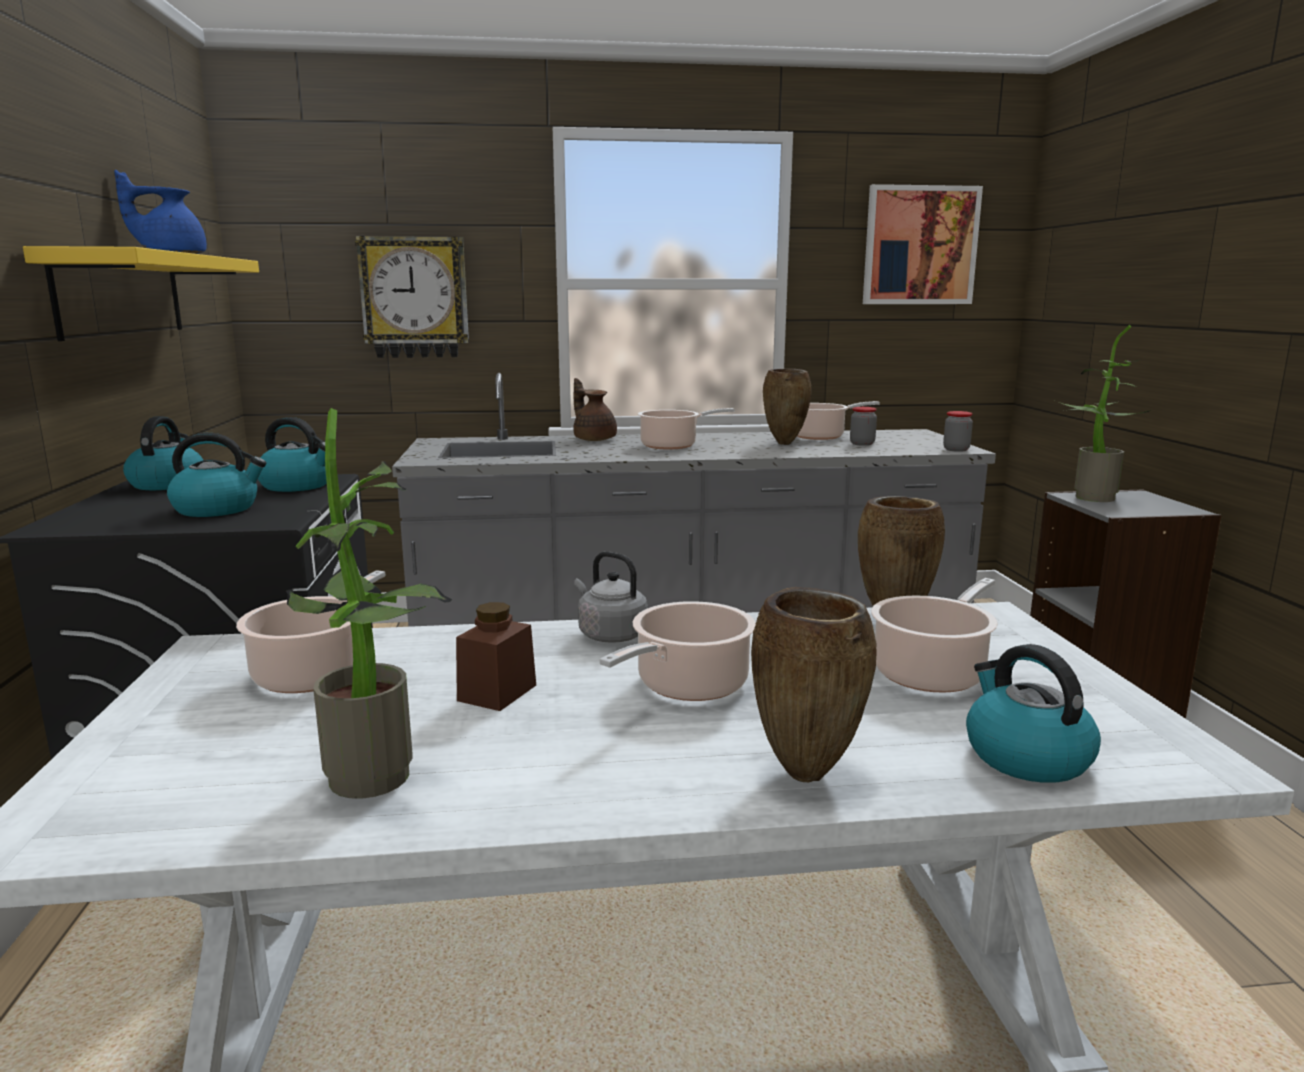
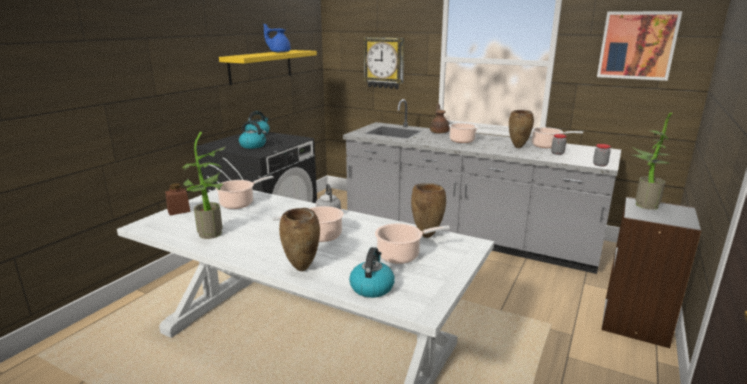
camera: 35 degrees right, 5 degrees up
(298, 485) = (288, 140): kettle -> none
(497, 693) = (269, 222): brown jar -> brown jar (179, 211)

